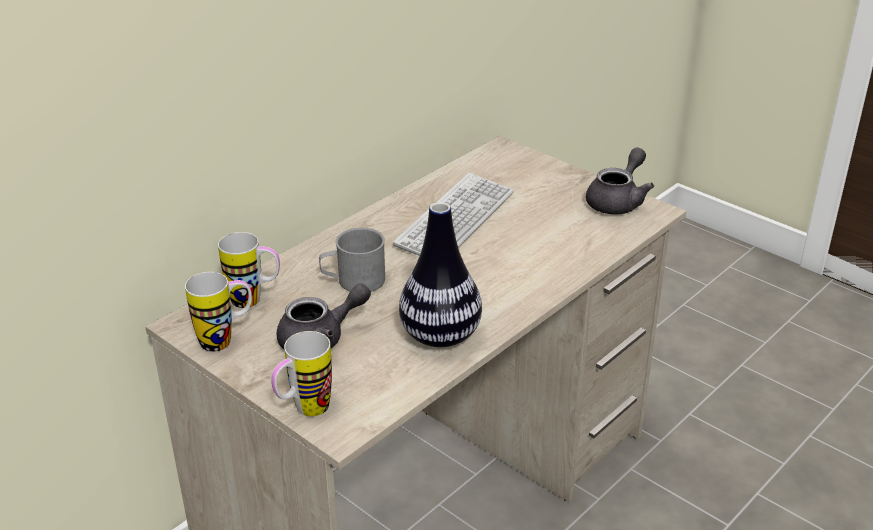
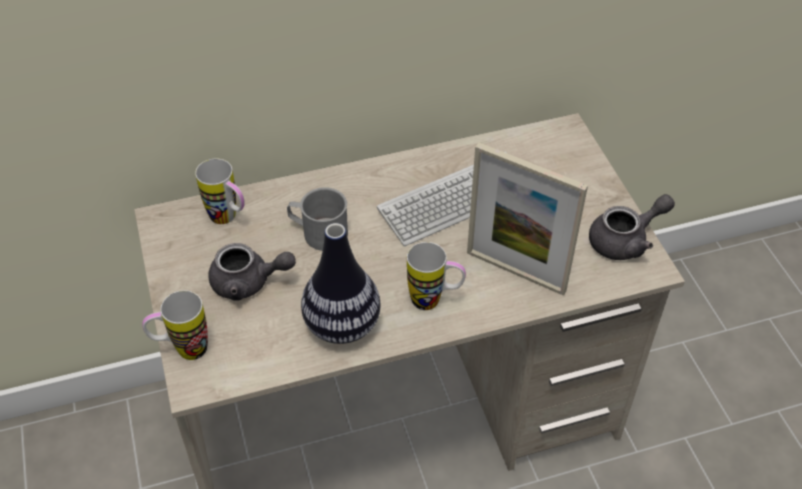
camera: 30 degrees right, 15 degrees up
(226, 340) = (179, 250): mug -> mug (434, 301)
(552, 248) = (515, 271): none -> picture frame

